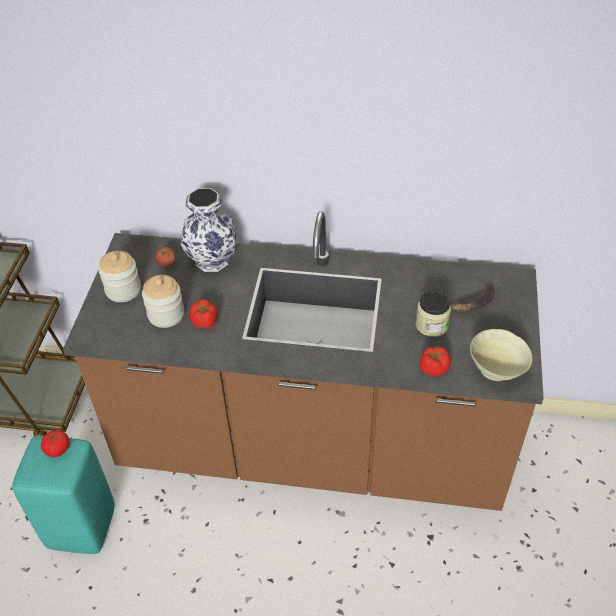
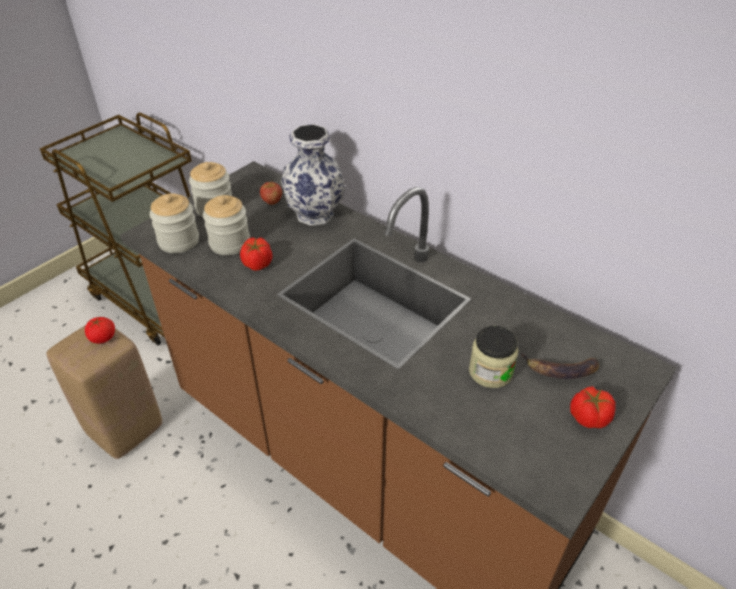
camera: 30 degrees right, 5 degrees down
(81, 526) = (125, 428): turquoise stool -> beige stool
(121, 332) = (179, 241): none -> jar
(433, 368) = (454, 421): tomato -> tomato (588, 417)
(497, 370) = (534, 463): beige bowl -> none

